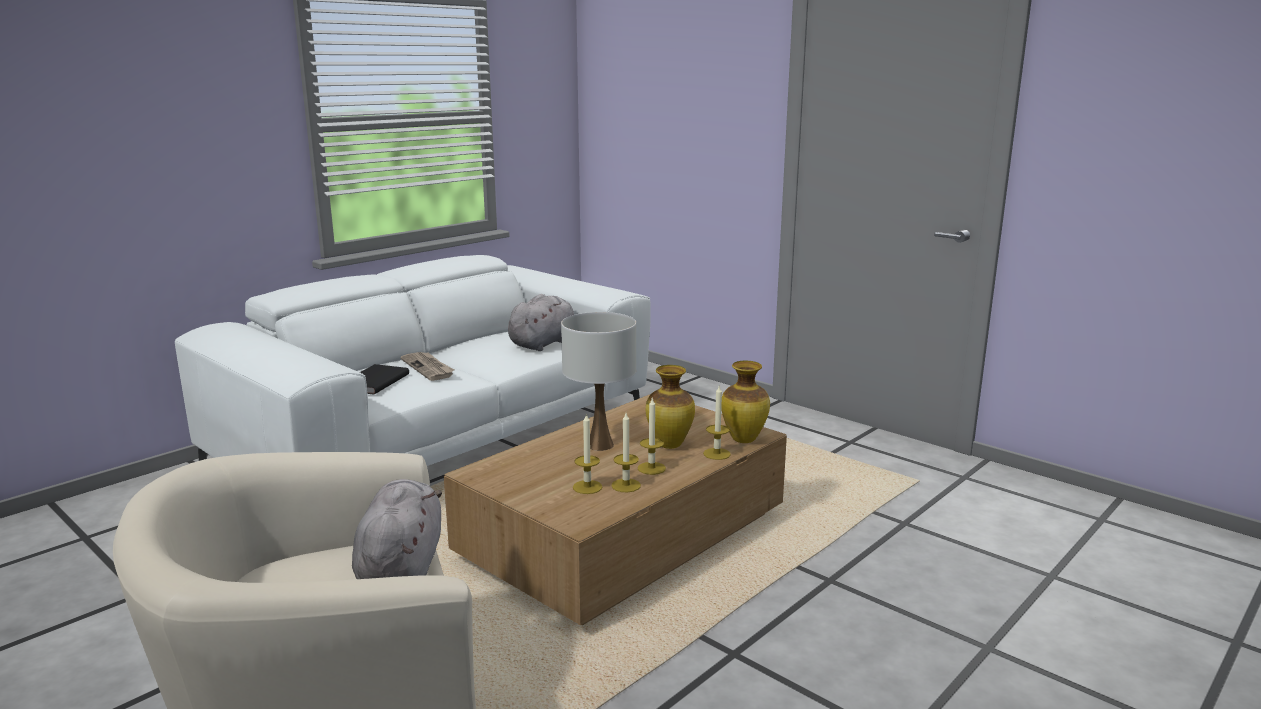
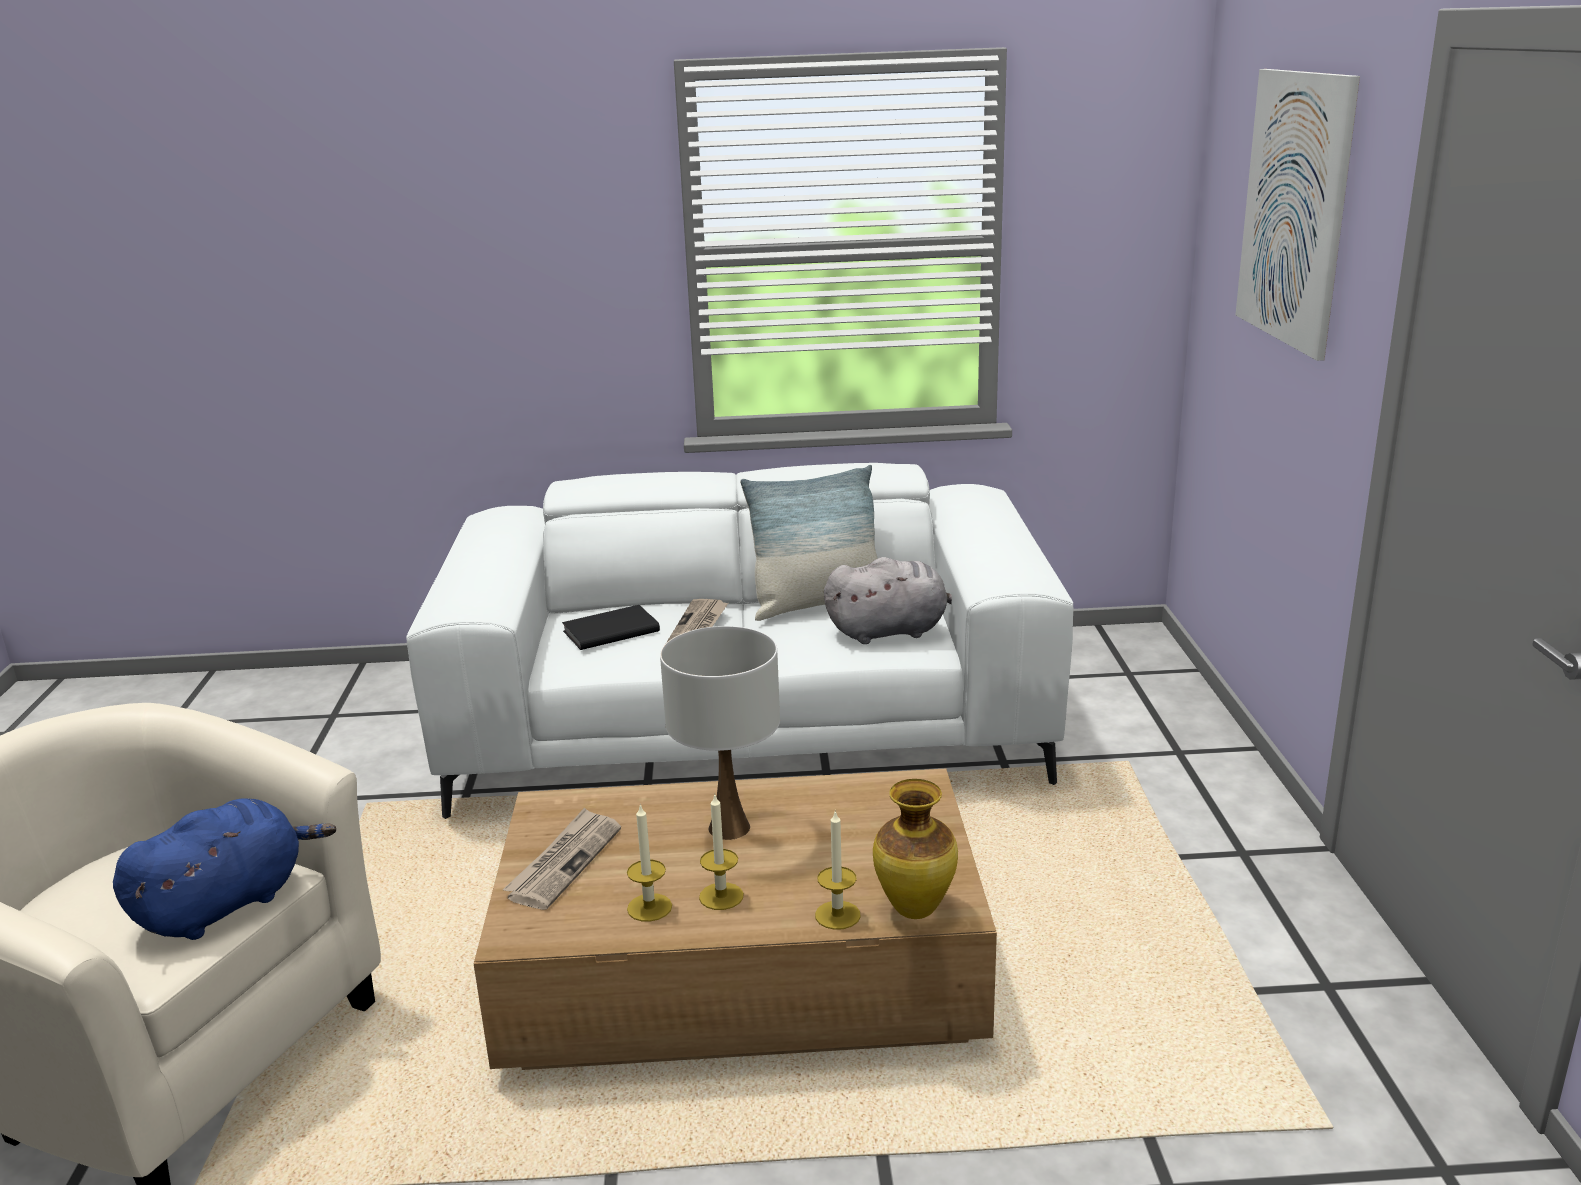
camera: 45 degrees right, 5 degrees up
(402, 568) = (228, 903): grey plush toy -> blue plush toy
(477, 343) = (817, 604): none -> pillow
(541, 488) = (564, 862): none -> newspaper
(587, 487) = (608, 887): candle -> none
(668, 445) = (804, 869): vase -> none
(683, 79) = (1294, 209): none -> picture

